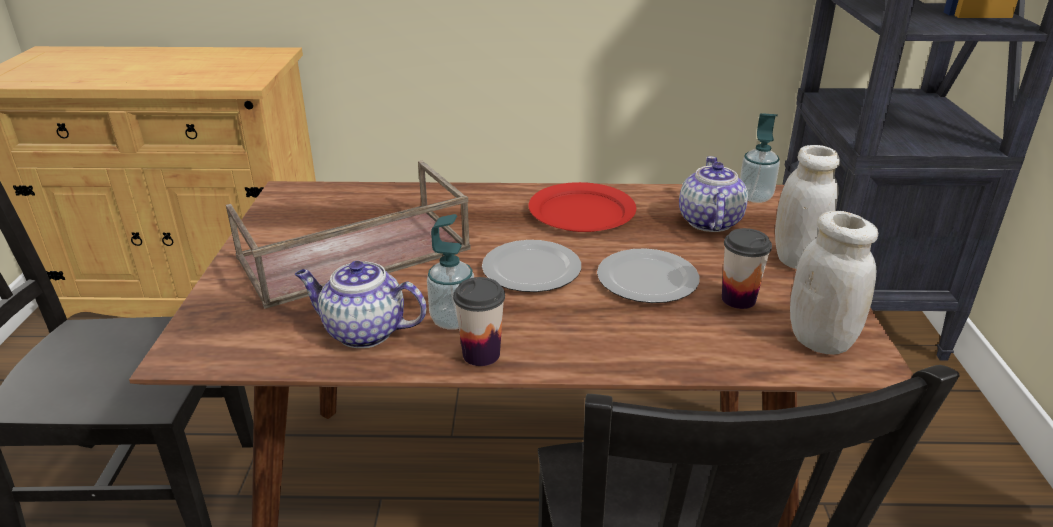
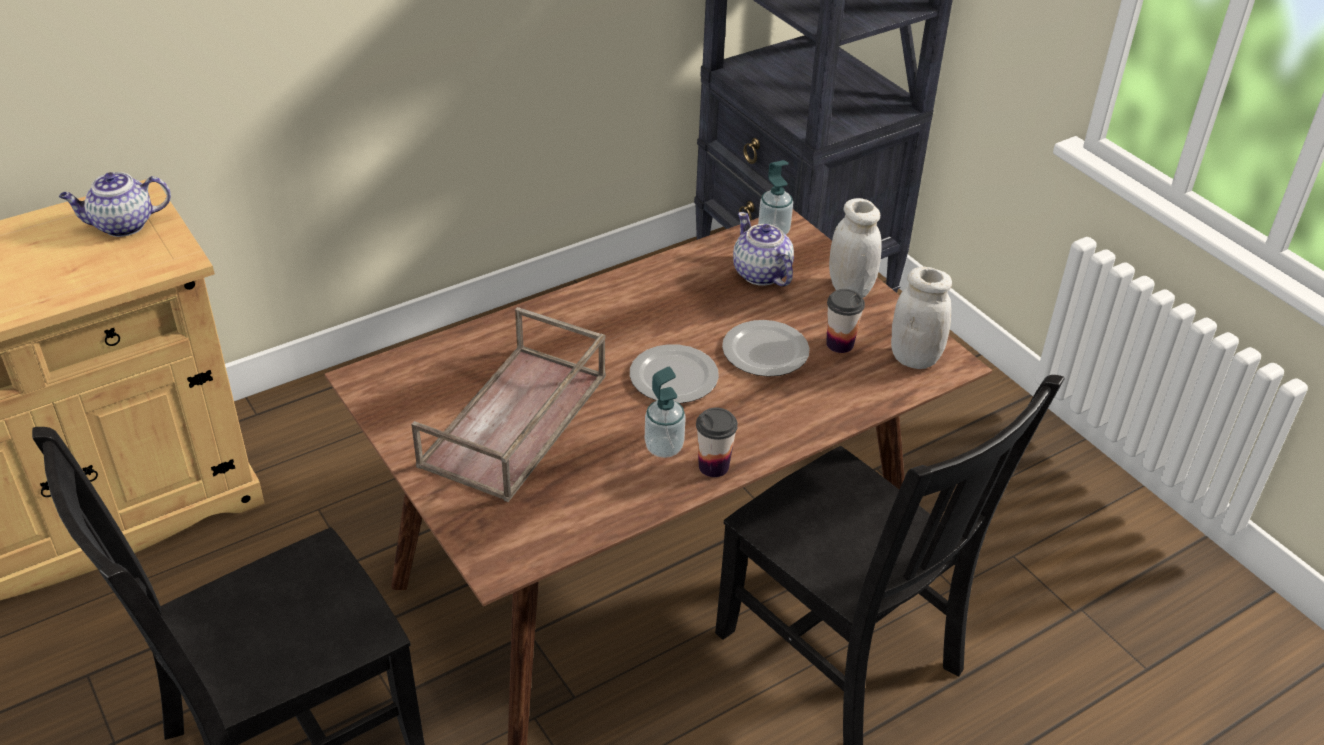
camera: 35 degrees left, 10 degrees up
(362, 332) = (610, 487): teapot -> teapot (122, 225)
(581, 212) = (654, 301): red plate -> none

